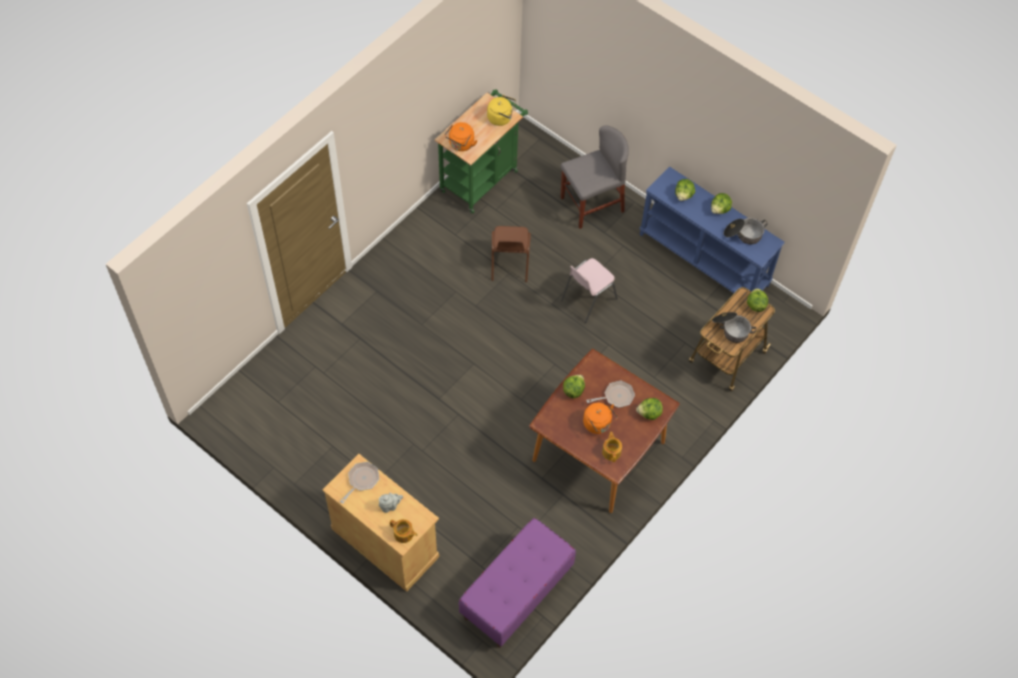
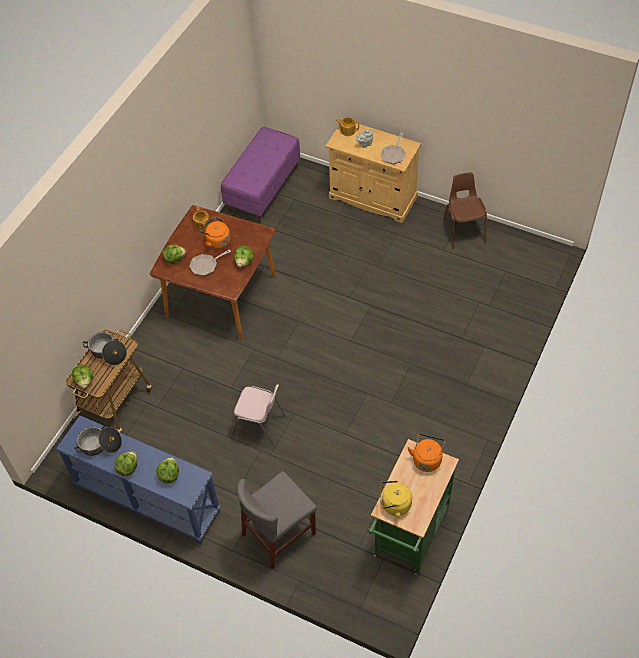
camera: 170 degrees right, 5 degrees down
(509, 264) = (347, 443): brown chair -> brown chair (463, 231)
(588, 299) = (260, 426): pink chair -> pink chair turned 75 degrees clockwise

